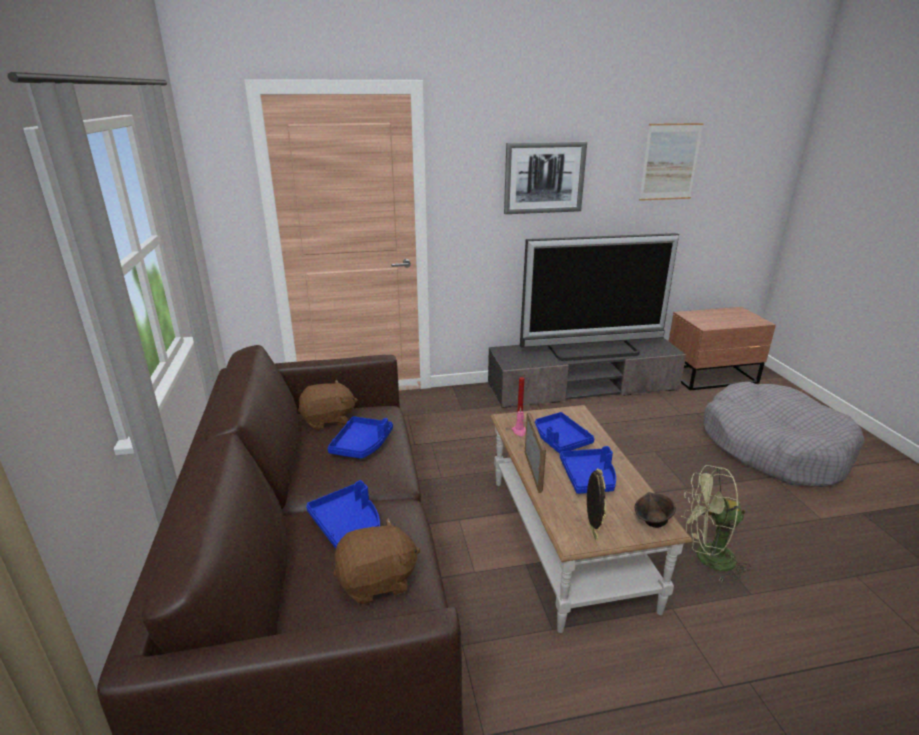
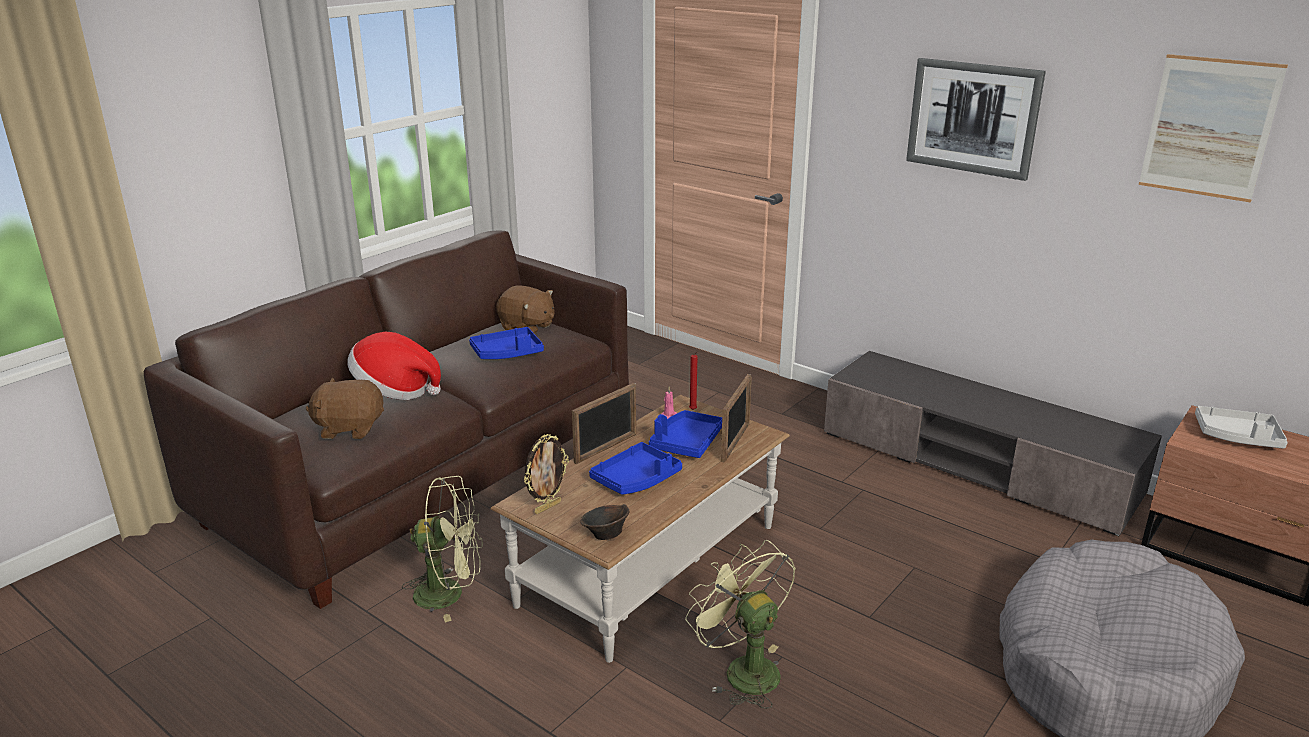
camera: 50 degrees right, 0 degrees up
(347, 524) = (395, 390): blue tray -> hat
(377, 581) = (350, 428): brown plush toy -> brown plush toy turned 150 degrees clockwise
(509, 662) = (450, 593): none -> green fan
(578, 424) = (735, 442): none -> picture frame
(594, 350) = (997, 410): television -> none
(710, 317) = (1237, 437): none -> grey tray

